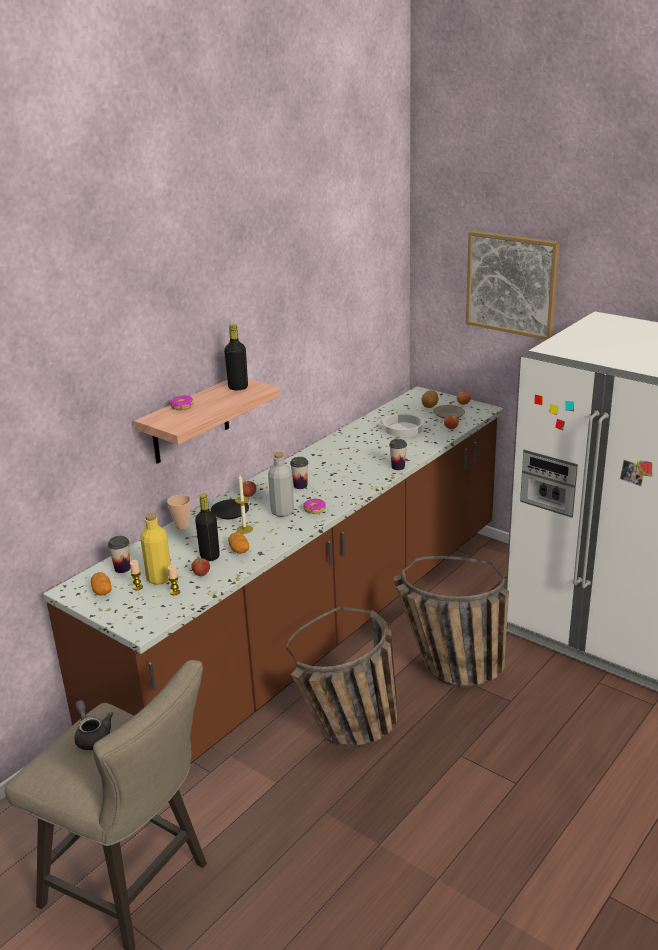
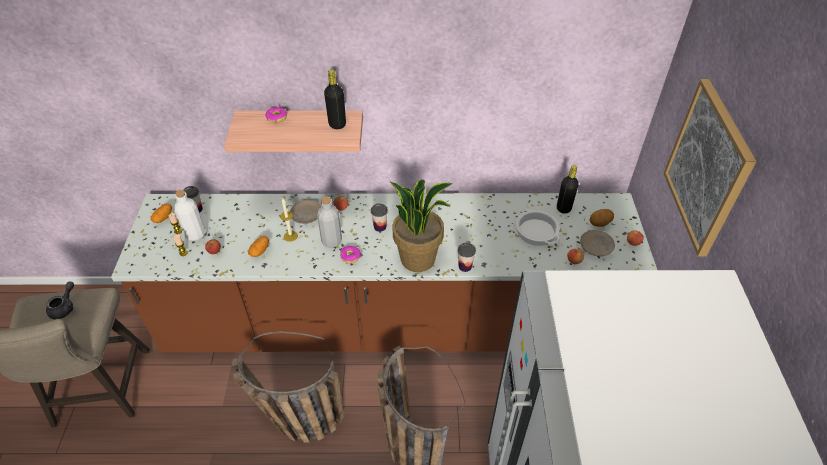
camera: 50 degrees right, 20 degrees up
(159, 578) = (195, 234): yellow bottle -> white bottle
(182, 526) = (270, 202): cup -> none
(210, 556) = (240, 241): black bottle -> black bottle (563, 208)
(230, 514) = (306, 215): black plate -> beige plate
(361, 482) = (418, 258): none -> potted plant

